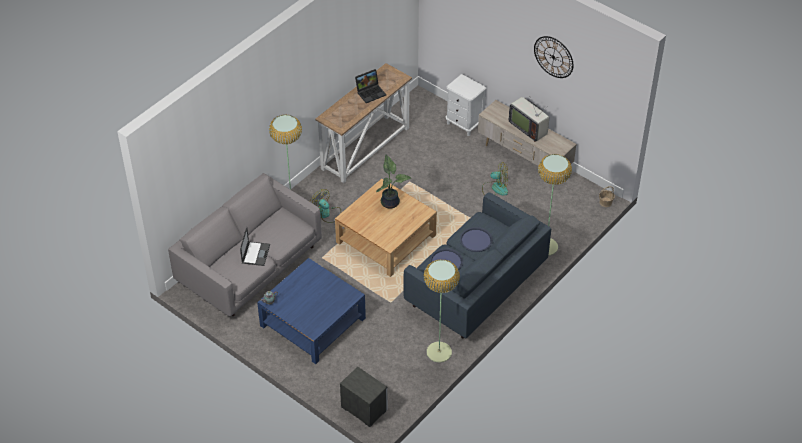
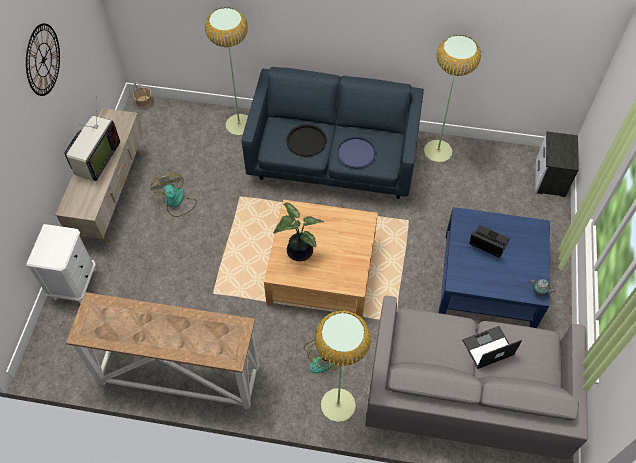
camera: 120 degrees left, 10 degrees up
(371, 92) = (145, 327): laptop -> laptop (486, 244)
(476, 240) = (306, 141): blue tray -> black tray

